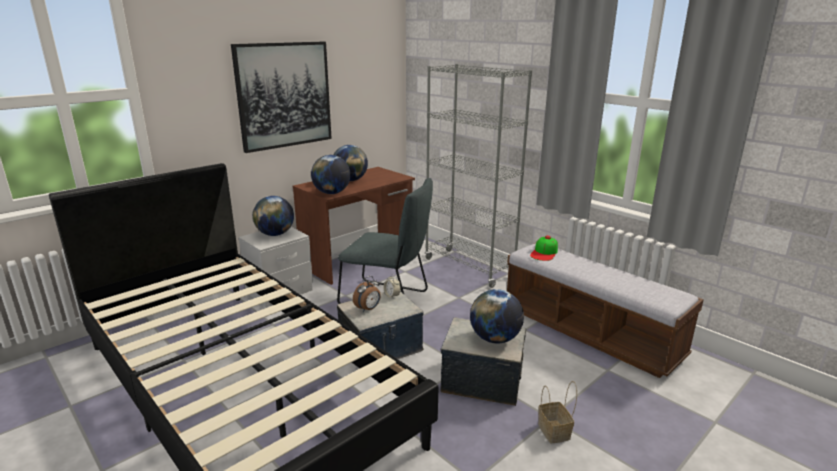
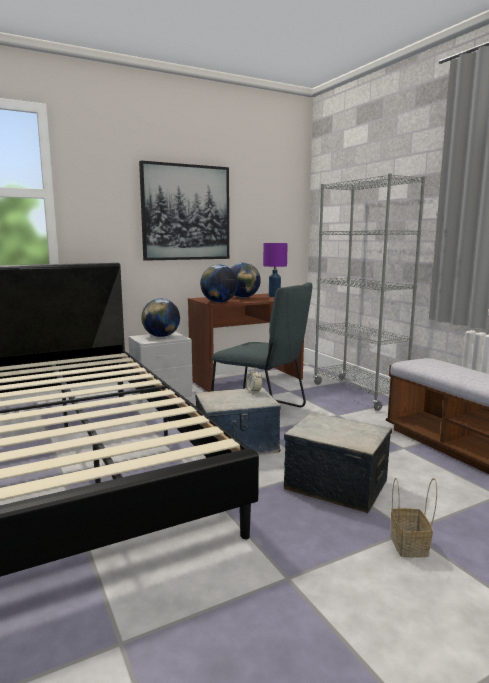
camera: 15 degrees right, 10 degrees down
(368, 309) = (224, 398): alarm clock -> none
(380, 175) = (274, 296): none -> purple table lamp
(495, 339) = (350, 432): globe -> none
(544, 252) = (431, 363): cap -> none

